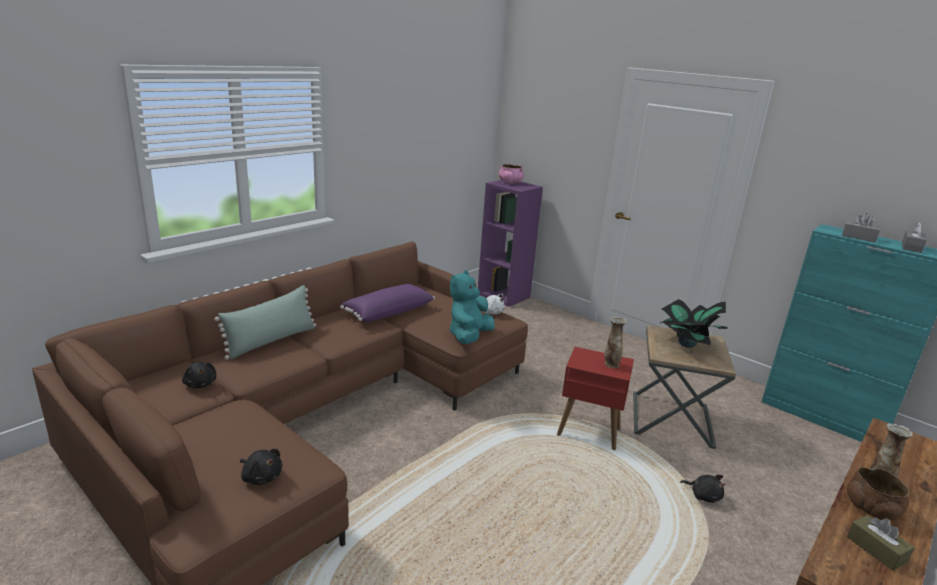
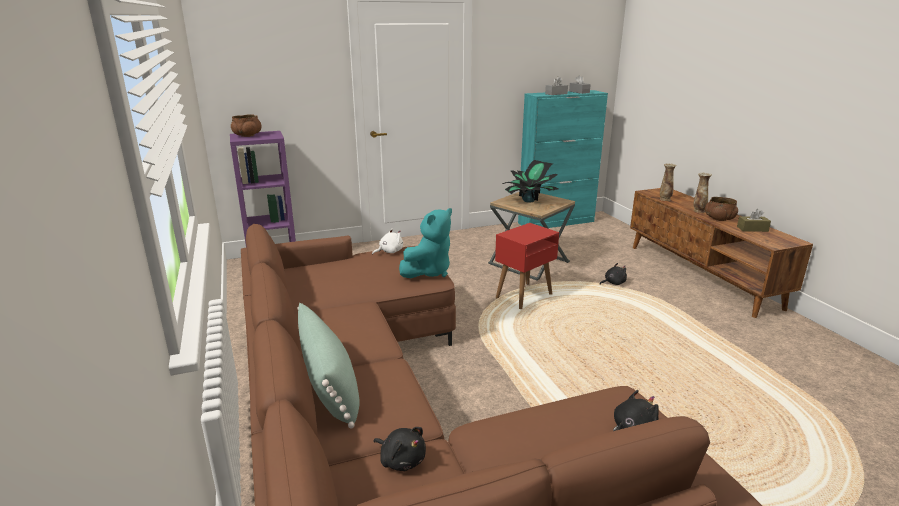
camera: 60 degrees left, 0 degrees up
(200, 384) = (401, 460): black plush toy -> black plush toy turned 45 degrees clockwise
(388, 312) = (332, 298): purple pillow -> none
(469, 336) = (428, 271): turquoise plush toy -> turquoise plush toy turned 105 degrees counterclockwise
(510, 182) = (247, 135): pink bowl -> brown bowl
(611, 364) = (533, 231): vase -> vase (665, 199)

